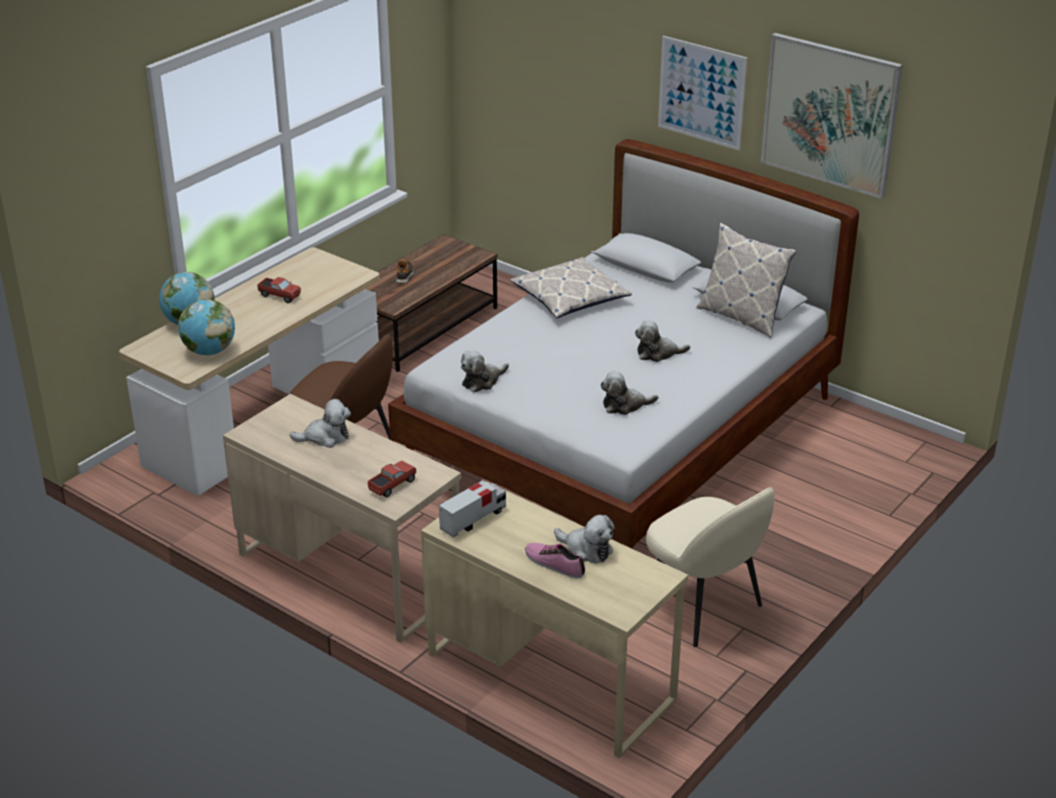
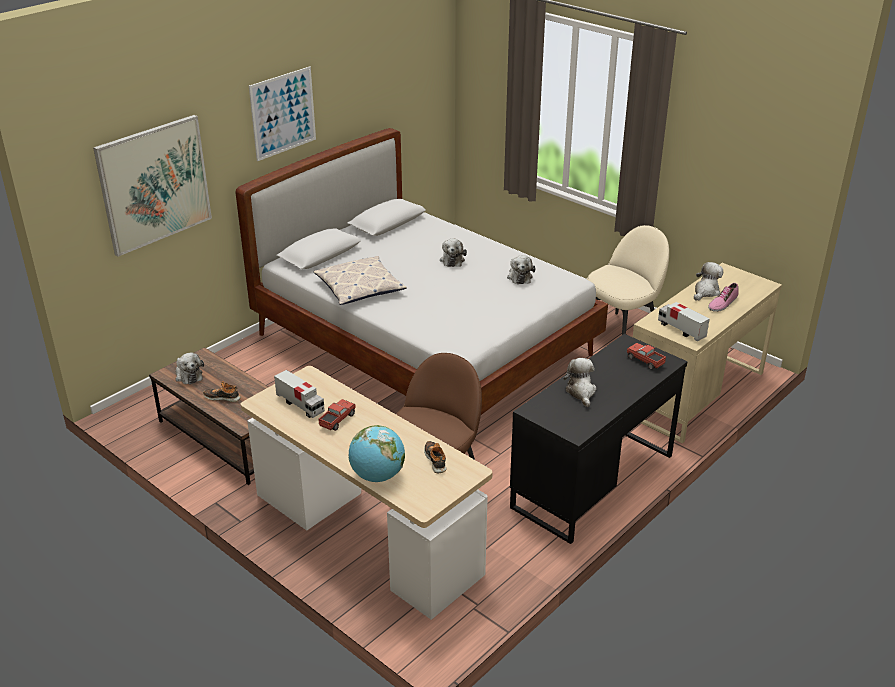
camera: 85 degrees left, 0 degrees up
(209, 351) = (436, 460): globe -> shoe
(307, 275) = (300, 405): none -> toy truck
(349, 572) = (592, 481): beige desk -> black desk
(482, 381) = (482, 330): plush toy -> plush toy (188, 375)
(741, 317) = (407, 227): pillow -> none
(830, 114) = (364, 74): picture -> picture (154, 184)

